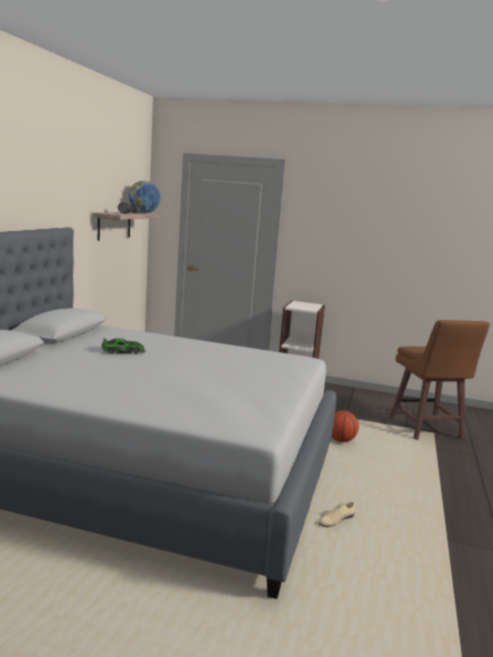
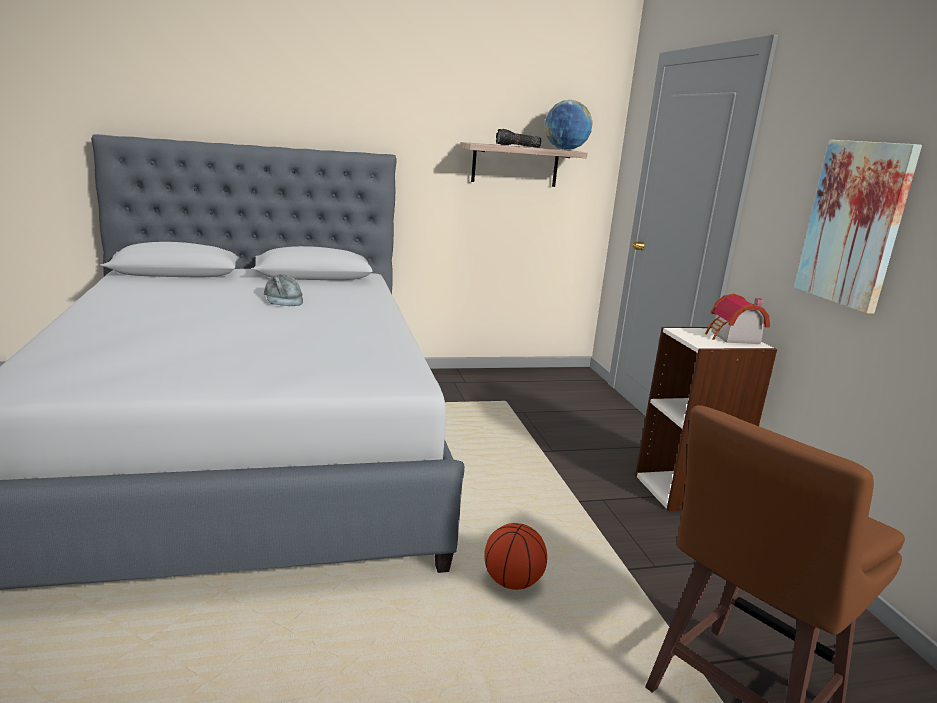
camera: 60 degrees right, 5 degrees up
(123, 351) = (283, 299): toy car -> grey cap
(307, 304) = (732, 338): none -> toy house
(336, 520) = (201, 631): beige shoe -> none
(353, 245) = (855, 224): none -> picture

